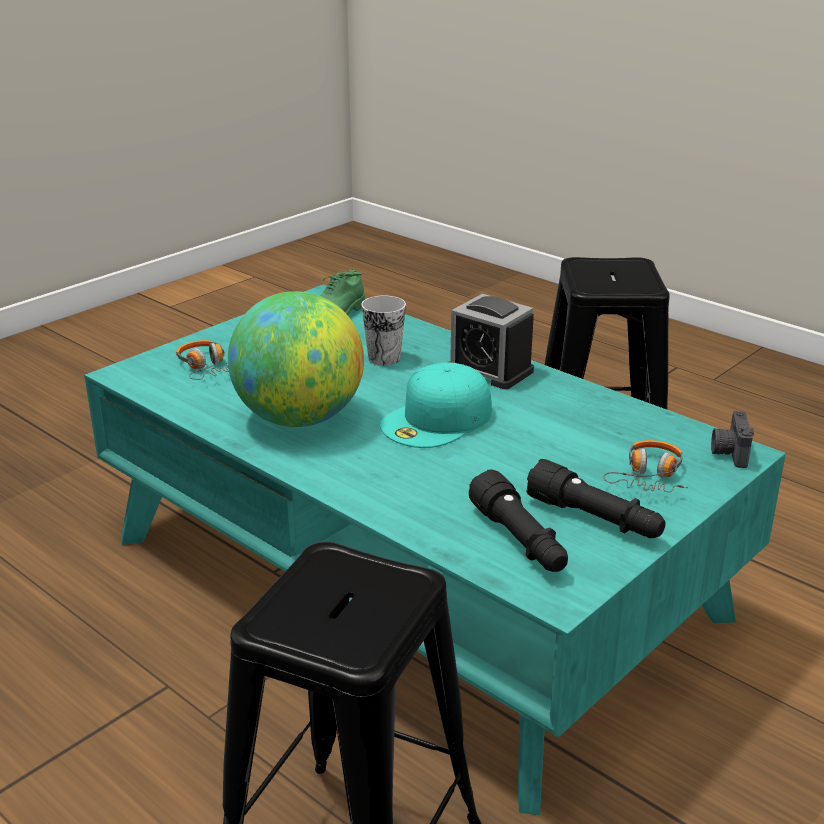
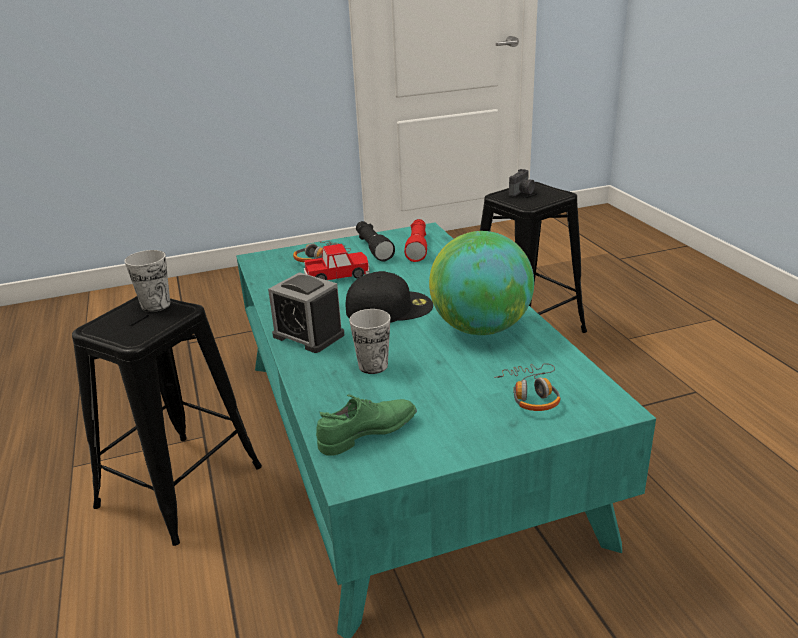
camera: 150 degrees left, 0 degrees up
(437, 420) = (390, 307): turquoise cap -> black cap
(490, 370) = (308, 335): alarm clock -> alarm clock turned 150 degrees clockwise
(519, 541) = (417, 247): black flashlight -> red flashlight
(572, 451) = (337, 275): none -> toy car
(625, 286) = (156, 305): none -> cup
(729, 453) = (262, 259): camera -> camera (522, 192)

